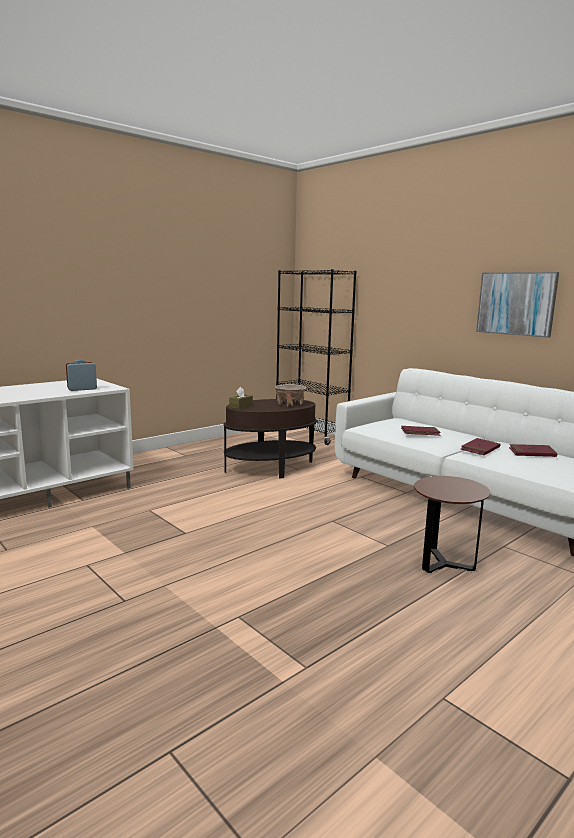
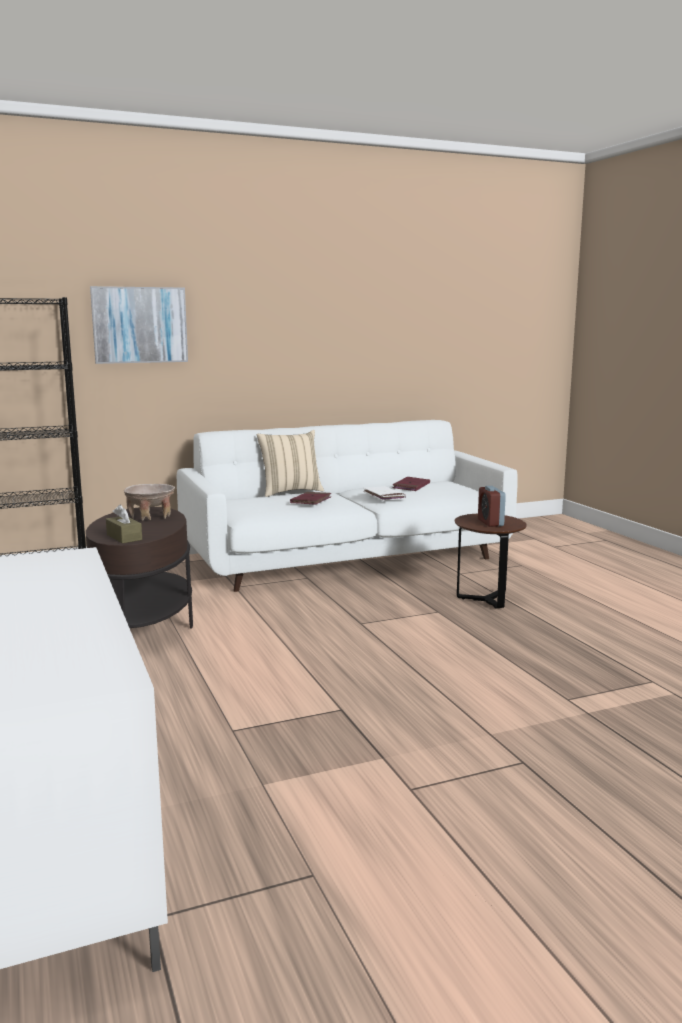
camera: 70 degrees left, 0 degrees up
(82, 389) = (51, 574): alarm clock -> alarm clock (490, 522)
(447, 427) = (290, 492): none -> beige pillow
(480, 449) = (384, 496): red book -> white book
(516, 303) = (309, 339): picture -> picture (139, 325)

